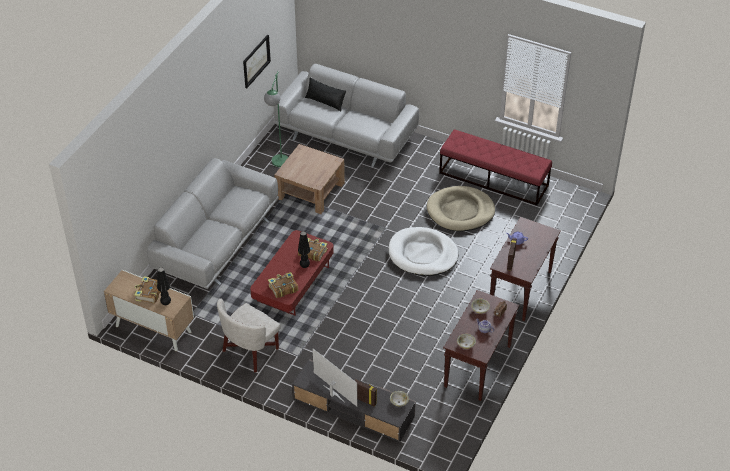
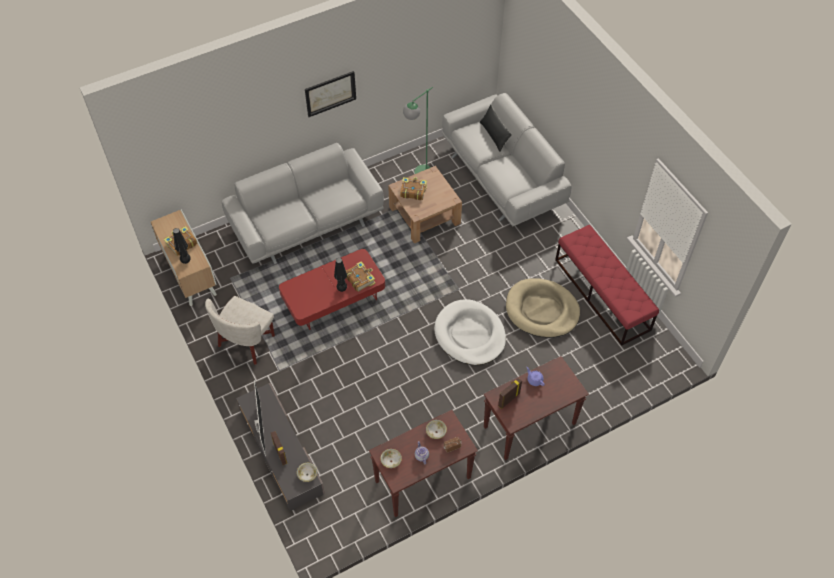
camera: 35 degrees right, 10 degrees up
(250, 350) = (246, 341): white armchair -> white armchair turned 45 degrees counterclockwise
(256, 61) = (426, 67): picture -> picture (330, 93)
(283, 288) = (306, 300): book -> book (413, 191)

